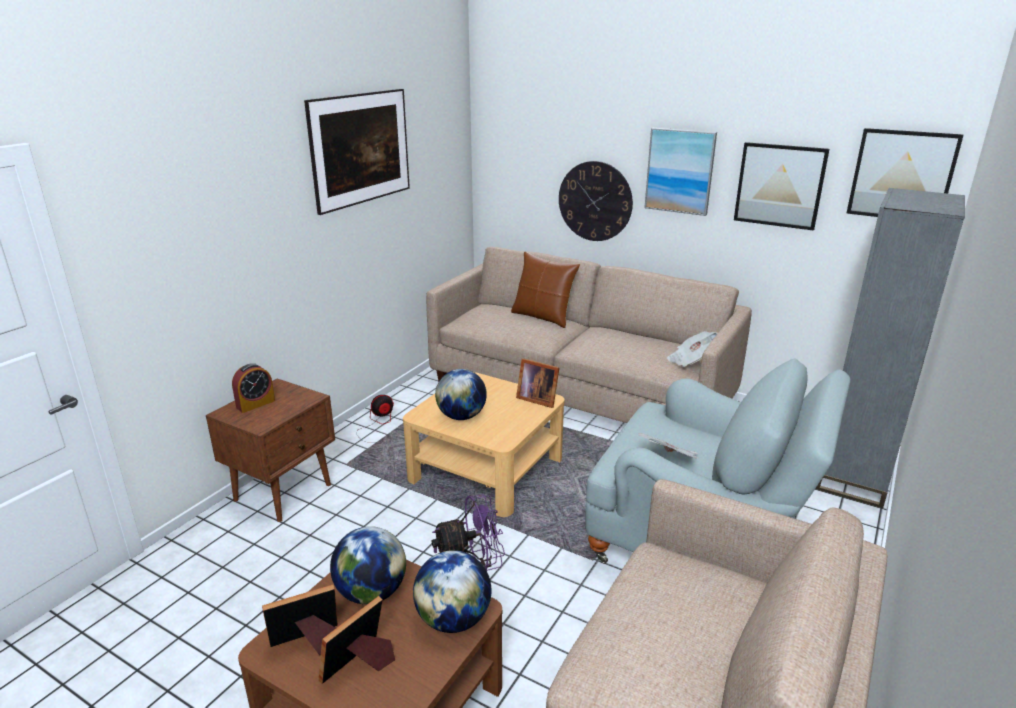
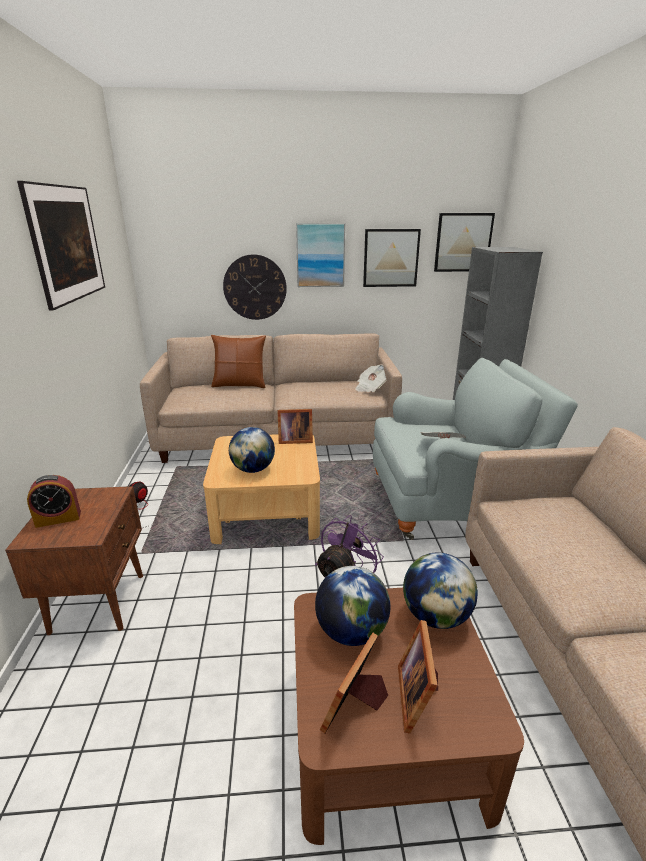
camera: 35 degrees left, 0 degrees up
(255, 404) = (58, 519): alarm clock -> alarm clock turned 60 degrees clockwise

